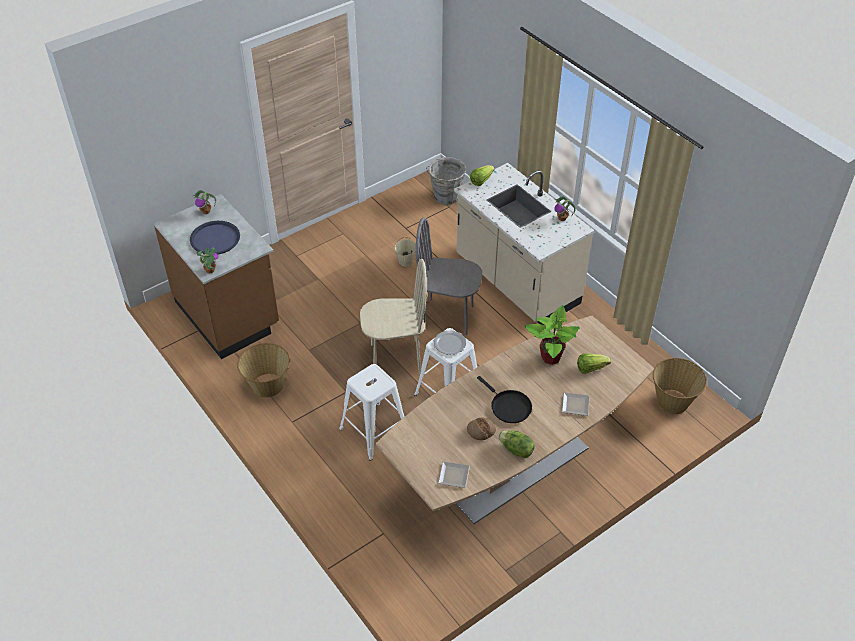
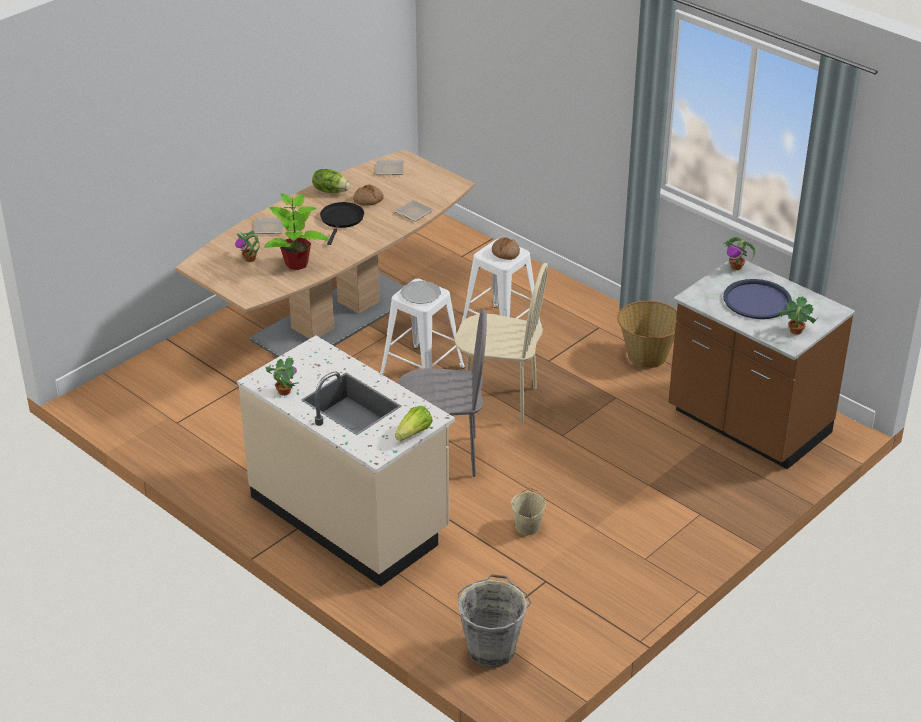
camera: 170 degrees right, 10 degrees down
(368, 380) = (505, 253): none -> bread
(395, 358) = (500, 400): beige chair -> beige chair turned 150 degrees counterclockwise
(440, 407) = (415, 212): none -> plate
(508, 407) = (341, 220): black frying pan -> black frying pan turned 60 degrees clockwise
(590, 368) = (250, 259): lettuce -> potted plant
(673, 401) = (139, 394): basket -> none

